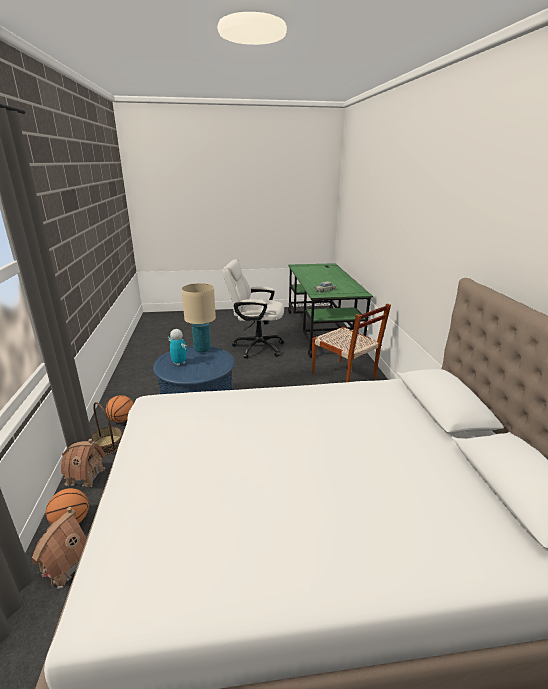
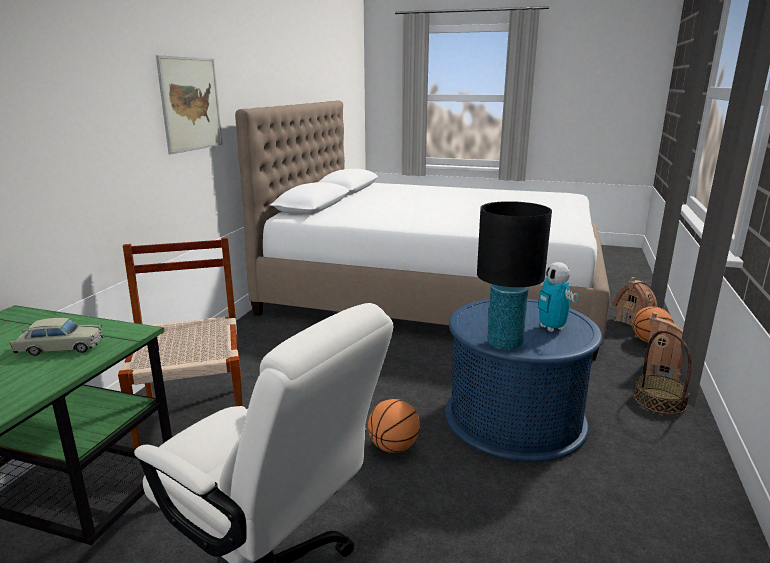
camera: 155 degrees left, 5 degrees down
(122, 420) = (660, 437): basketball -> basketball (393, 447)
(202, 349) = (504, 343): beige table lamp -> black table lamp
(453, 259) = (191, 104): none -> picture

